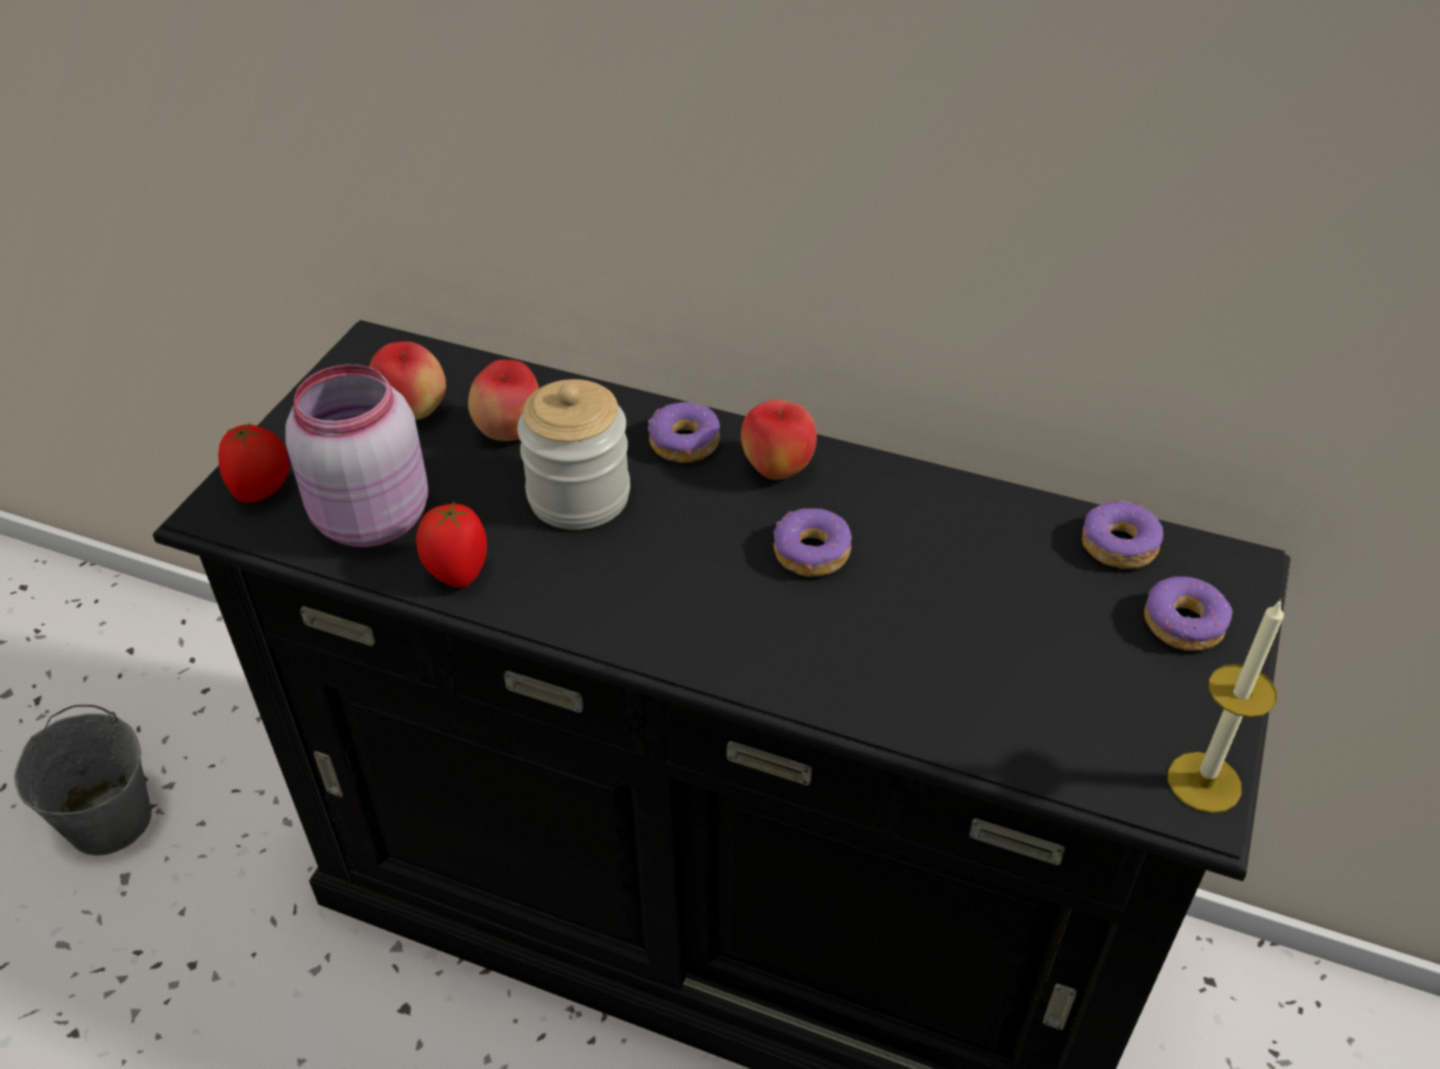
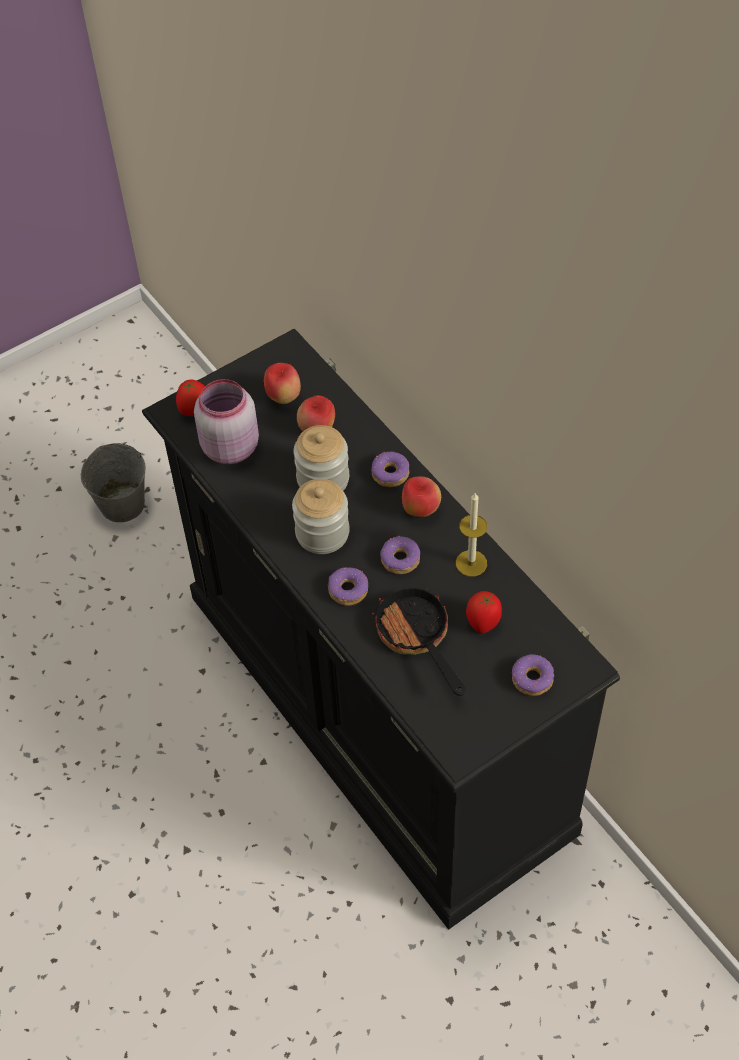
camera: 35 degrees right, 10 degrees up
(457, 572) = (247, 493): tomato -> tomato (483, 622)
(645, 573) = (322, 533): none -> jar
(948, 654) = (417, 637): none -> frying pan
(1118, 545) = (540, 628): donut -> donut (348, 590)
(1204, 782) = (470, 747): candle -> candle (471, 563)

